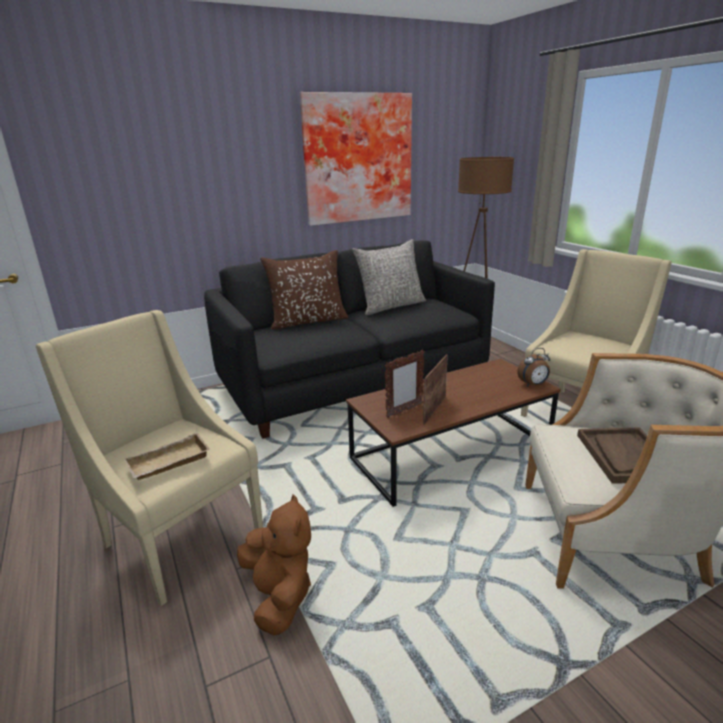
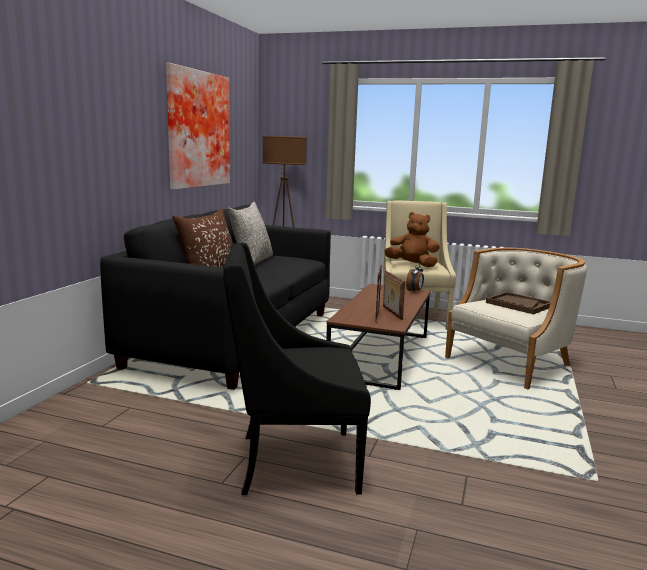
camera: 45 degrees left, 10 degrees down
(168, 463) = (331, 364): beige tray -> none
(179, 537) = (293, 462): beige armchair -> black armchair
(279, 596) = (420, 453): brown plush toy -> brown plush toy (412, 265)

